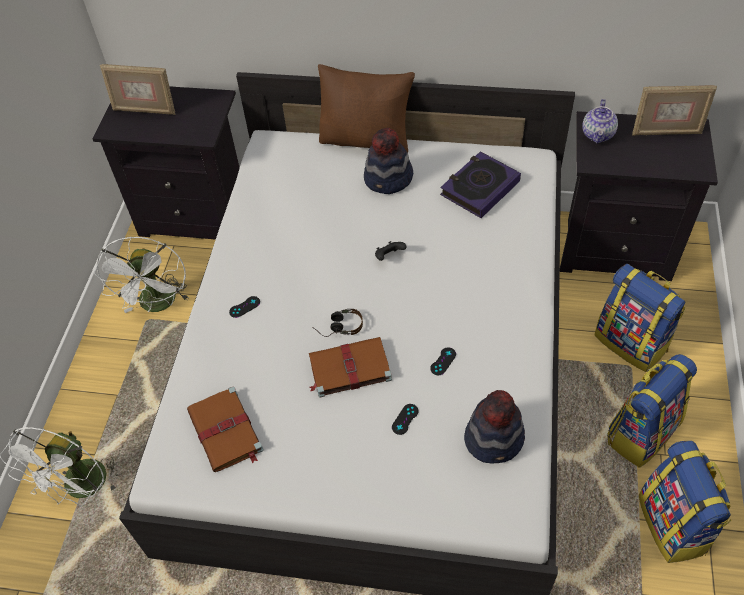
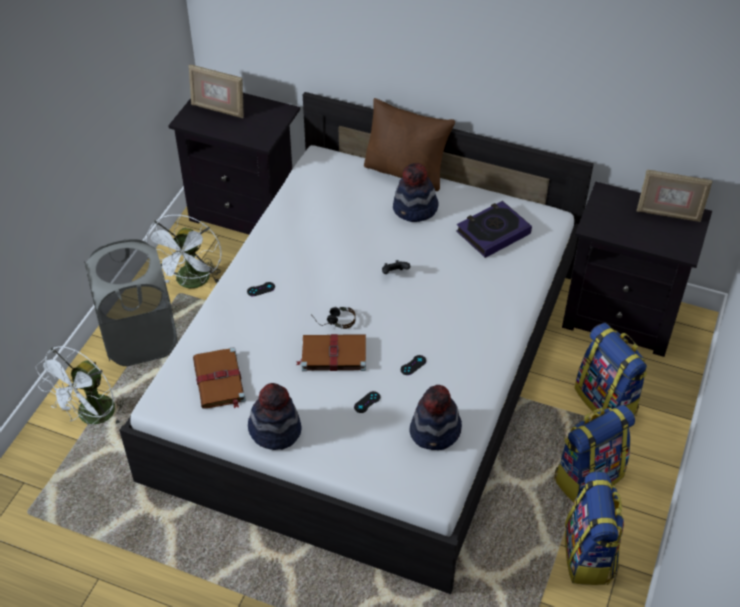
camera: 10 degrees right, 5 degrees down
(116, 383) = (140, 339): none -> grey laundry basket
(308, 480) = (275, 430): none -> hat
(598, 135) = (606, 205): teapot -> none

